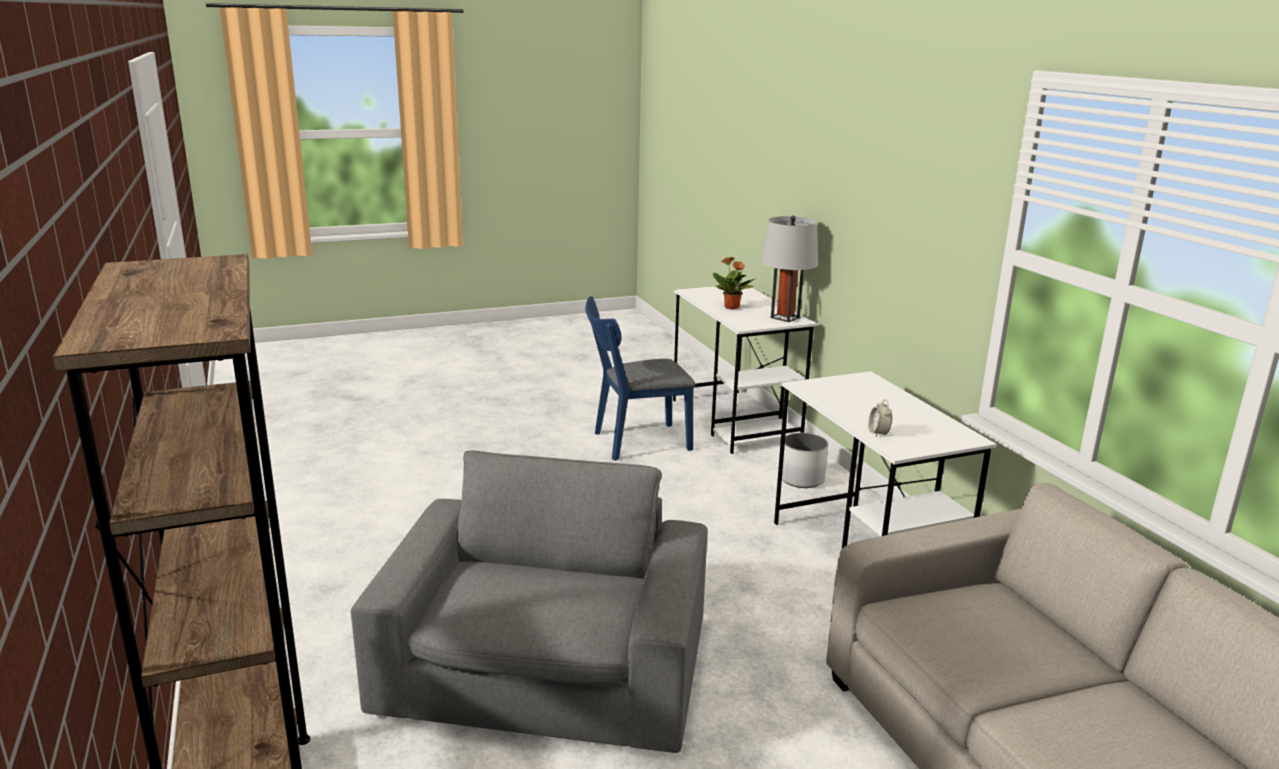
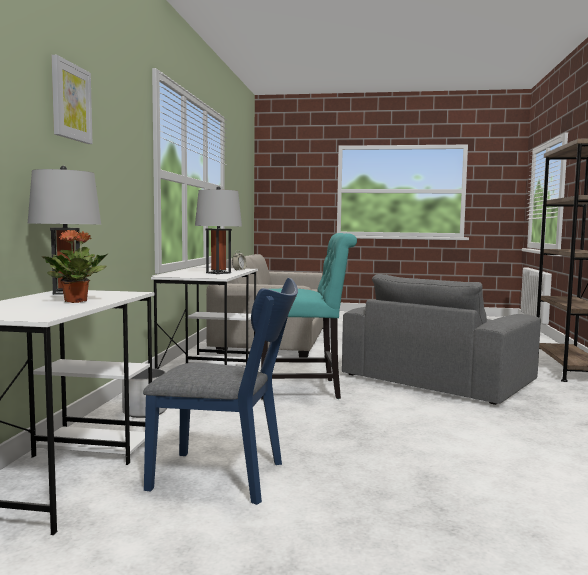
camera: 150 degrees left, 15 degrees down
(709, 563) = (304, 389): none -> turquoise chair
(856, 406) = (218, 273): none -> grey table lamp
(860, 156) = (70, 102): none -> picture

